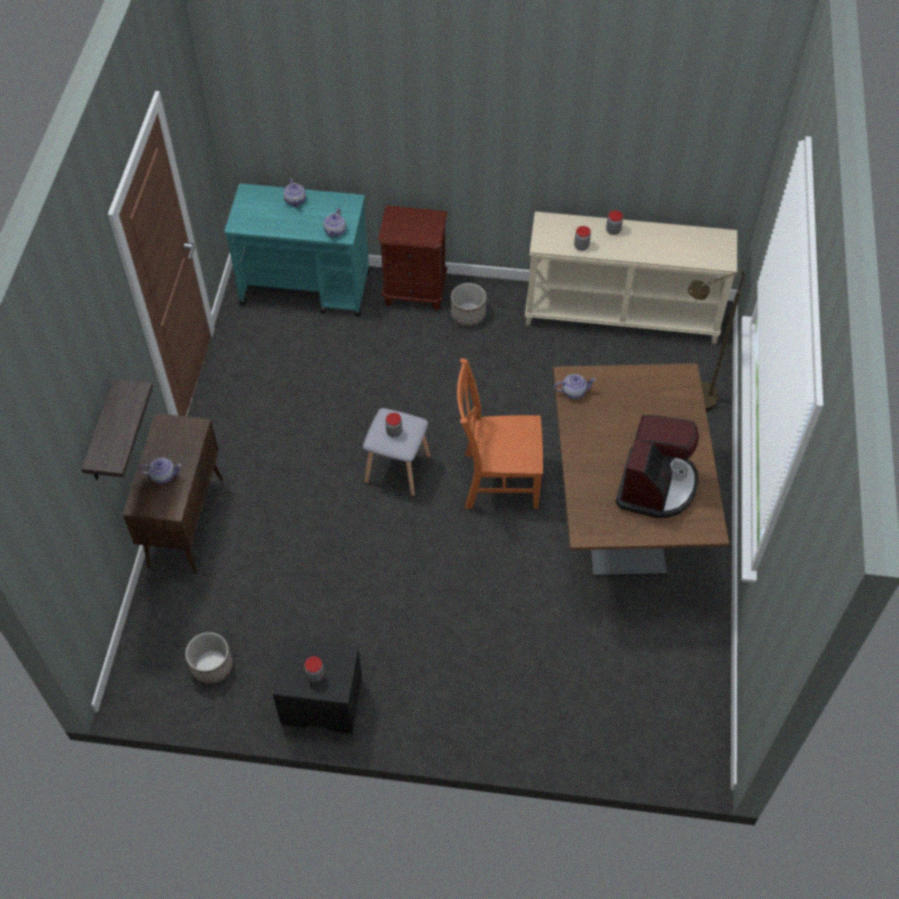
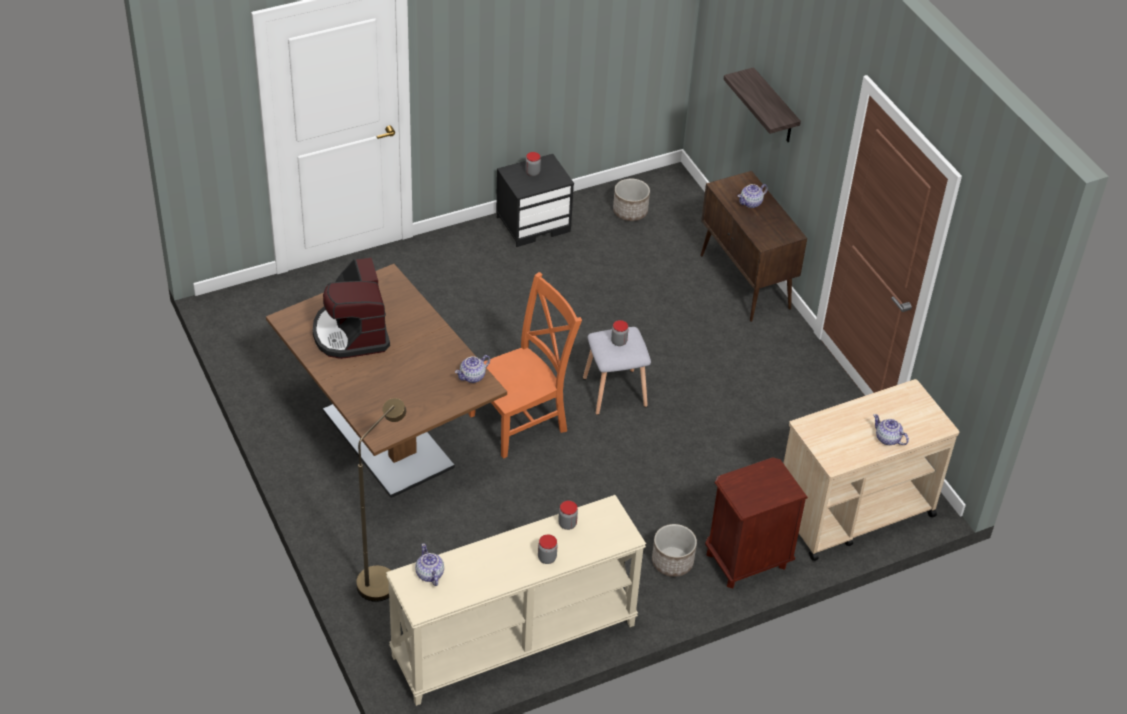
camera: 145 degrees right, 10 degrees down
(306, 288) = (853, 512): turquoise cart -> beige cart
(335, 231) = (818, 426): teapot -> teapot (429, 574)

